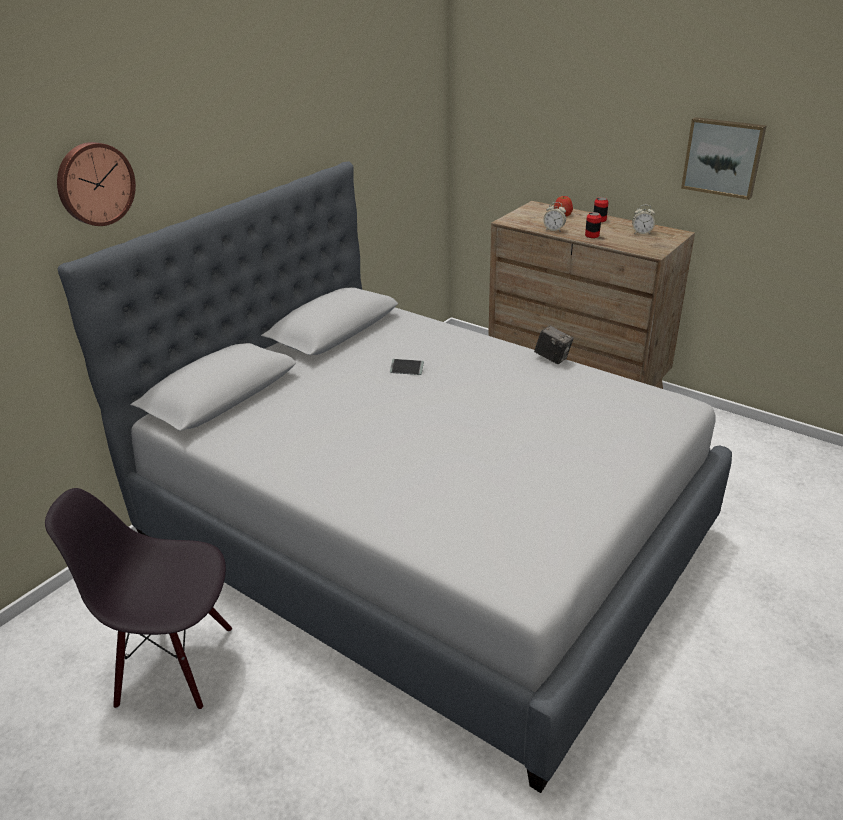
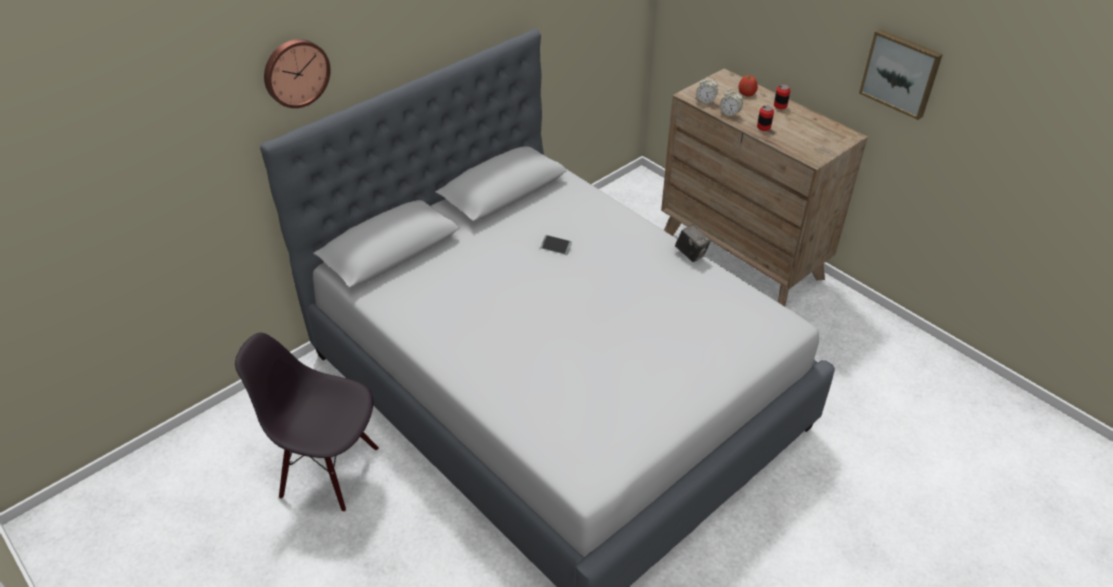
camera: 10 degrees right, 10 degrees up
(642, 233) = (814, 130): alarm clock -> alarm clock (705, 101)

